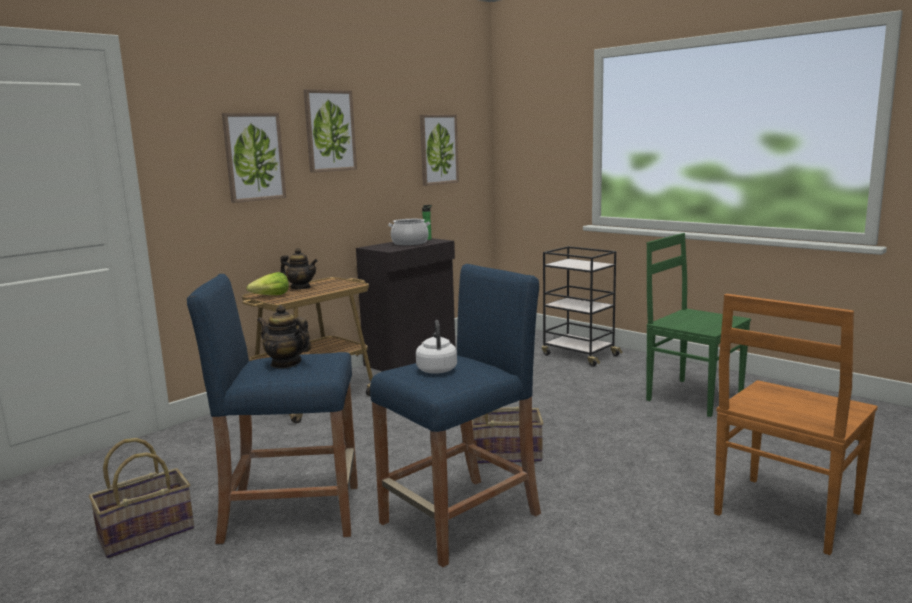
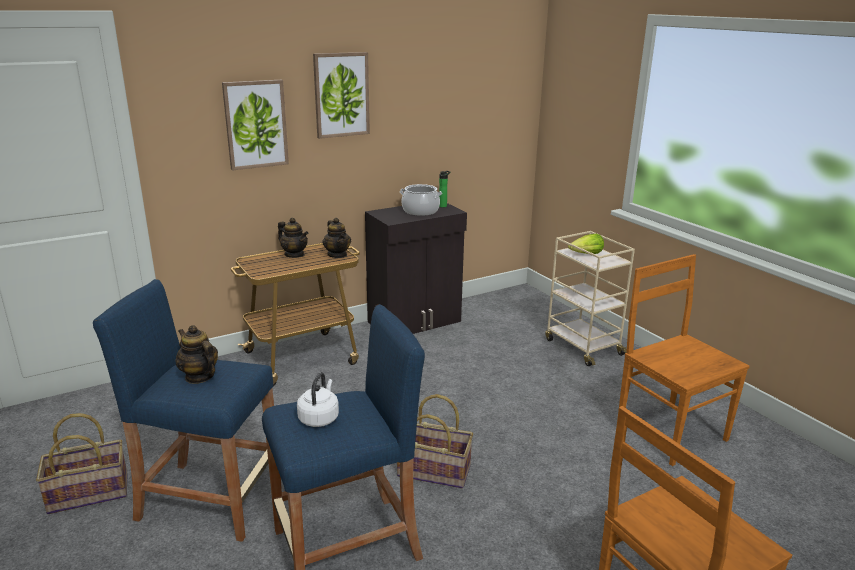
camera: 15 degrees right, 10 degrees up
(271, 296) = (260, 264): lettuce -> lettuce (586, 254)
(345, 284) = (337, 255): none -> teapot
(438, 149) = (469, 109): picture -> none
(579, 355) = (582, 346): black cart -> beige cart
(692, 396) = (669, 431): green chair -> brown chair

